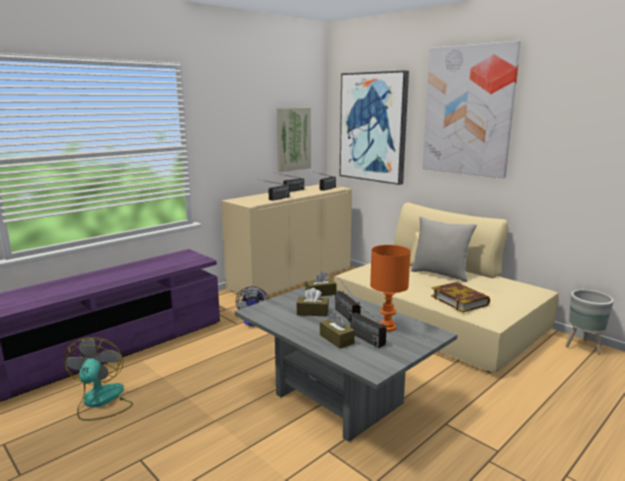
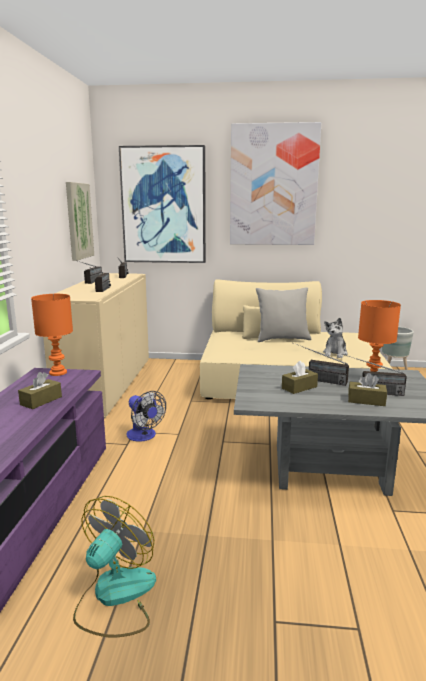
camera: 40 degrees left, 0 degrees up
(100, 402) = (115, 597): fan -> fan turned 75 degrees clockwise
(192, 255) = (58, 372): none -> orange table lamp
(320, 293) = (267, 371): brown tissue box -> brown tissue box (41, 401)
(459, 300) = (335, 353): book -> plush toy

